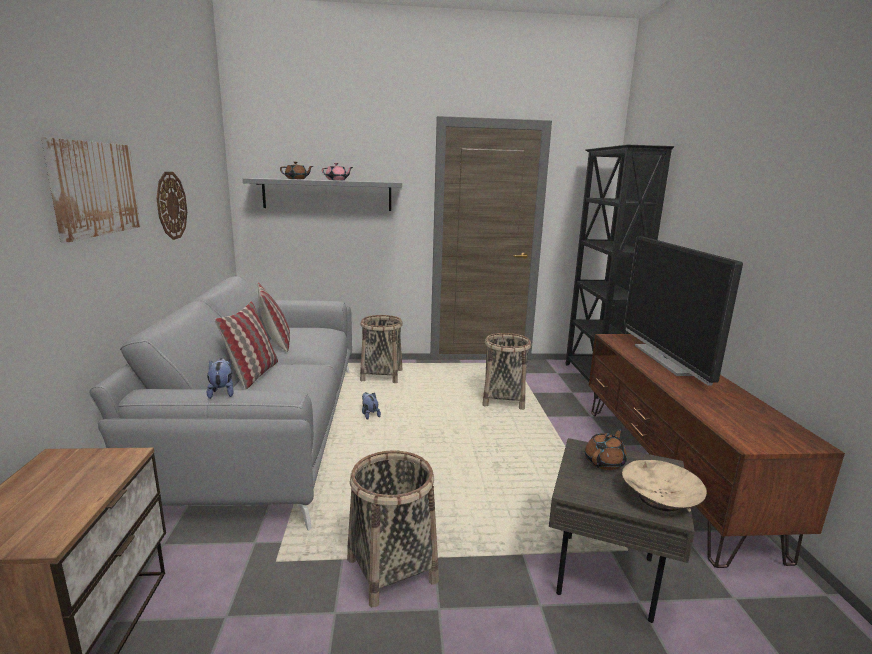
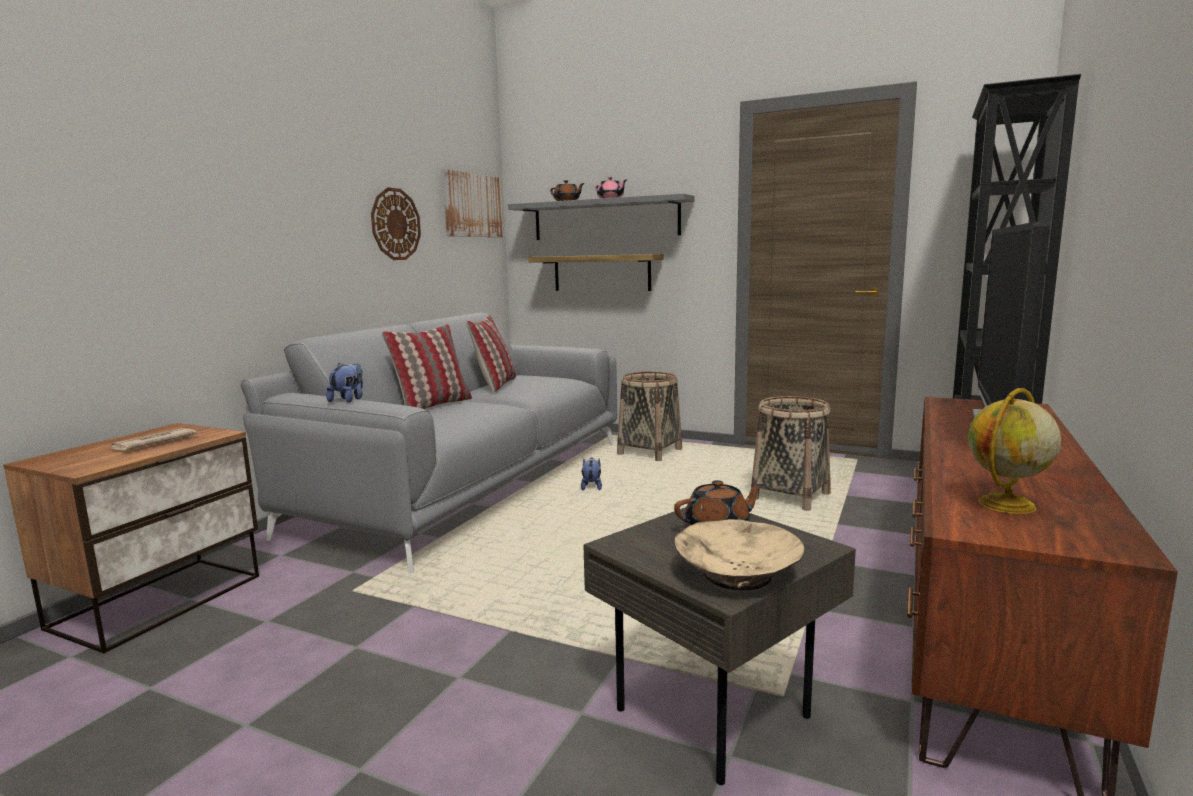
camera: 30 degrees right, 5 degrees down
(68, 484) = (153, 443): none -> newspaper
(94, 188) = (278, 192): picture -> picture (472, 205)
(325, 237) = (601, 273): none -> shelf
(392, 569) = (451, 628): basket -> none
(741, 421) = (1006, 505): none -> globe

